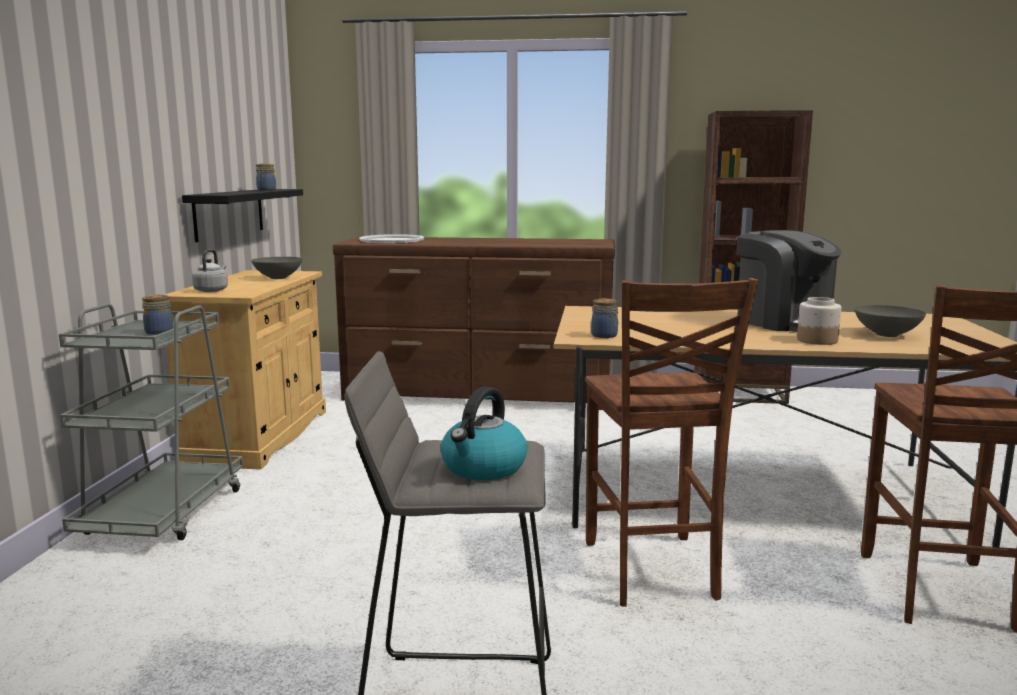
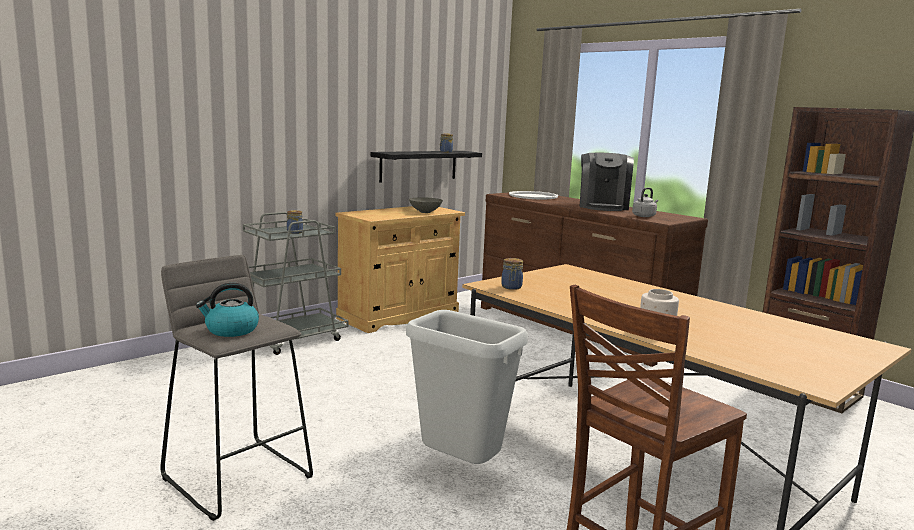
camera: 40 degrees right, 0 degrees up
(212, 290) = (367, 214): grey kettle -> grey kettle (644, 216)
(651, 571) = (458, 468): brown chair -> grey trash can
(784, 322) = (689, 312): coffee machine -> coffee machine (603, 206)
(886, 335) = (742, 342): grey bowl -> none

